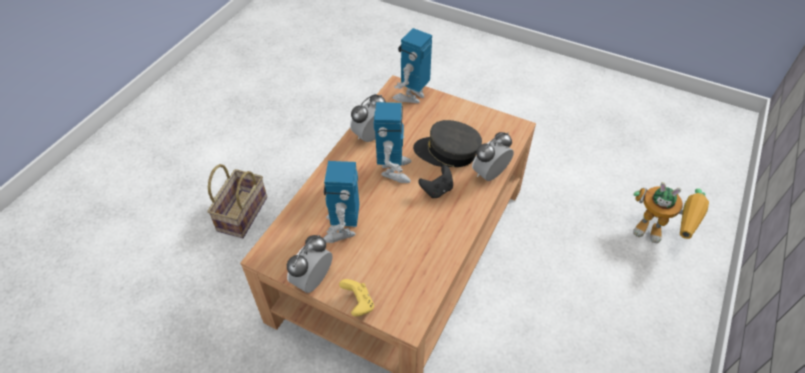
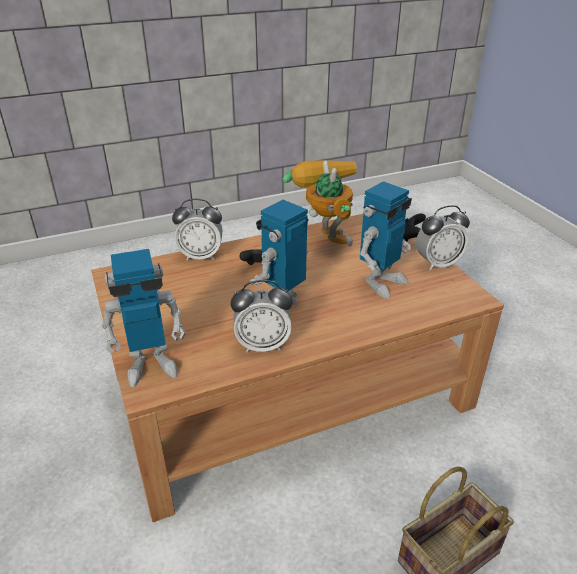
camera: 140 degrees left, 15 degrees down
(358, 304) = (409, 238): yellow game controller -> black game controller
(447, 152) = (208, 289): grey cap -> none
(659, 233) = (80, 282): toy robot -> toy robot (323, 235)

